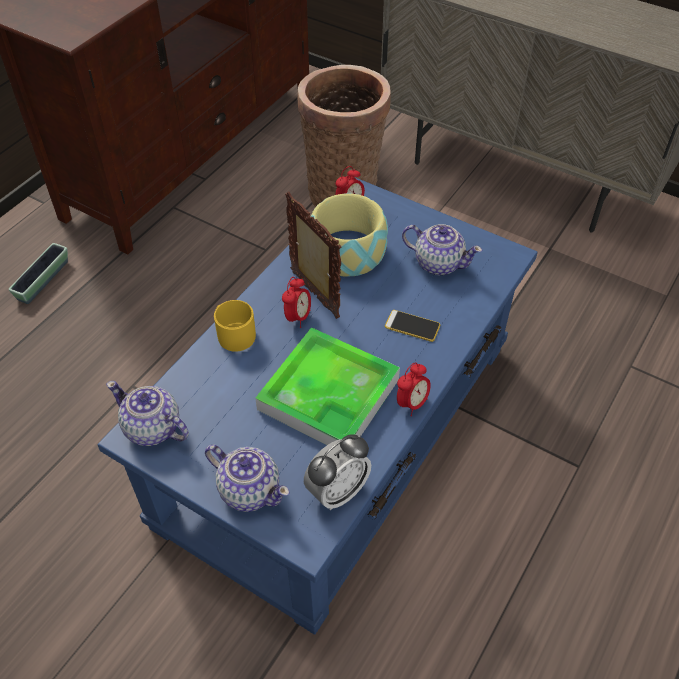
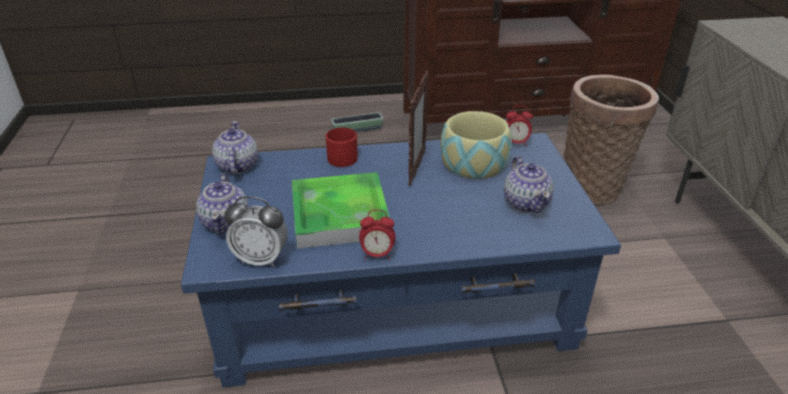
camera: 50 degrees right, 15 degrees down
(233, 333) = (343, 156): yellow mug -> red mug
(298, 317) = (389, 171): alarm clock -> none
(412, 326) = (448, 220): phone -> none

